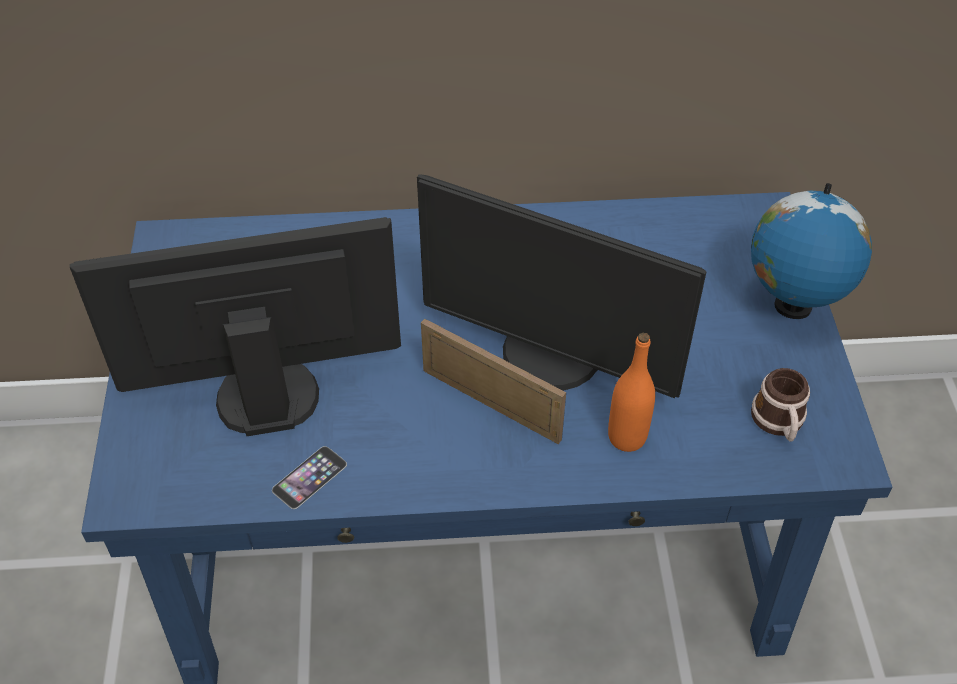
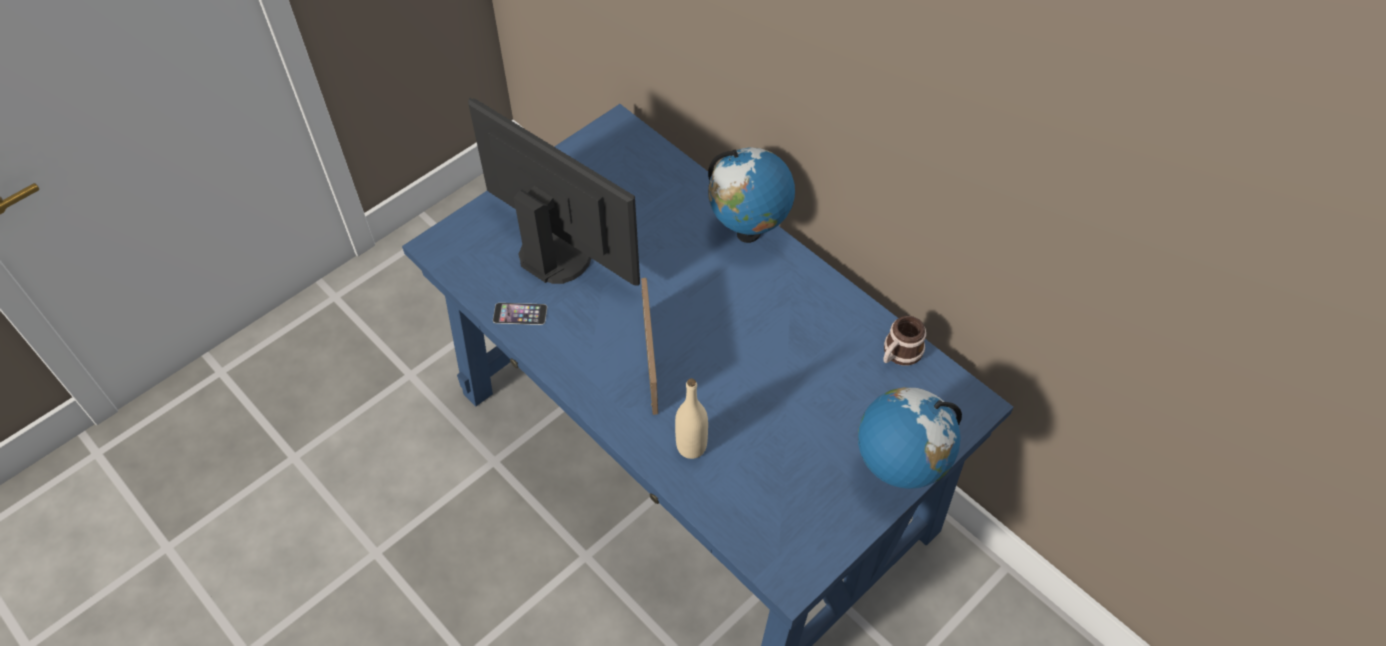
camera: 50 degrees right, 5 degrees up
(418, 232) = (748, 232): none -> globe
(550, 356) = (716, 366): monitor -> none
(627, 437) = (691, 446): orange bottle -> beige bottle
(779, 423) = (784, 523): mug -> mug (899, 354)

